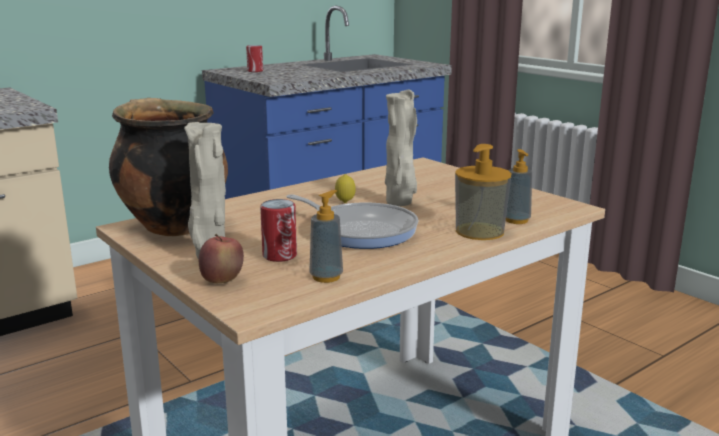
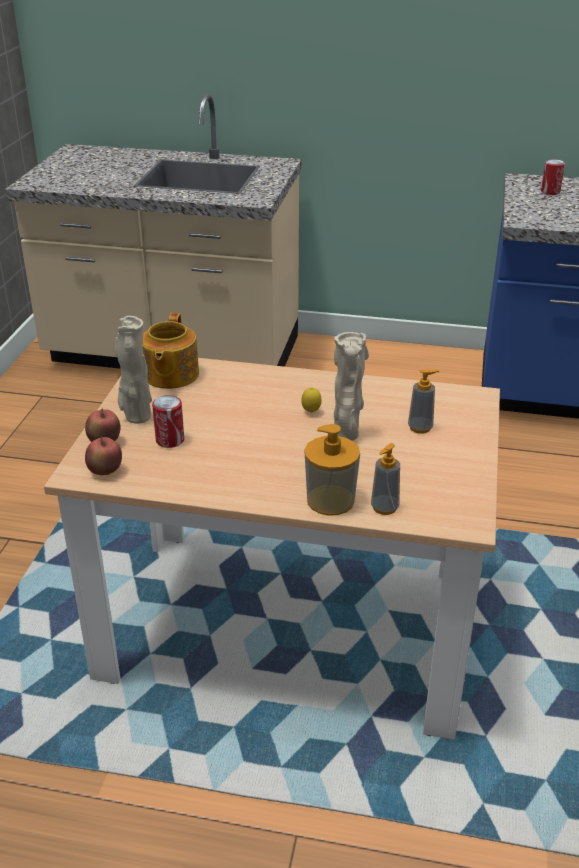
camera: 50 degrees right, 15 degrees up
(172, 226) = (170, 375): cooking pot -> teapot
(275, 295) = (105, 472): none -> apple
(326, 277) = (155, 476): soap dispenser -> soap dispenser (420, 428)
(360, 230) = (258, 447): frying pan -> none

